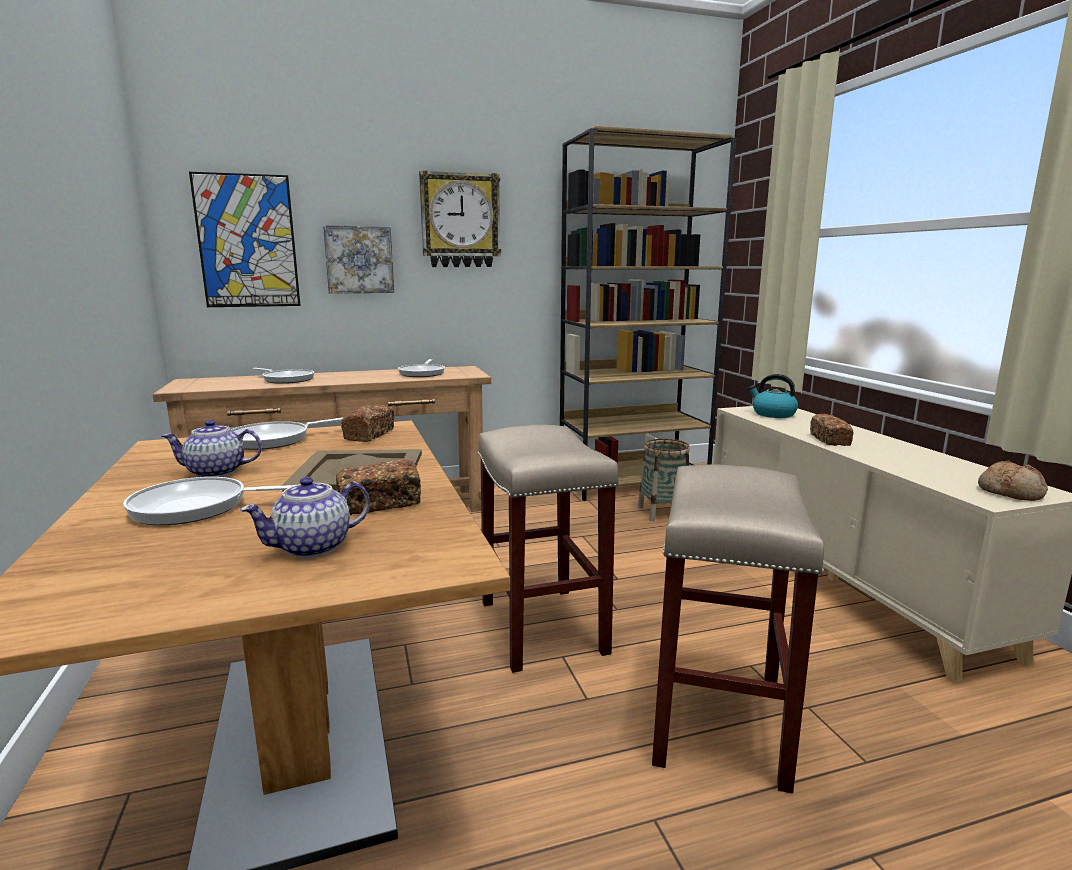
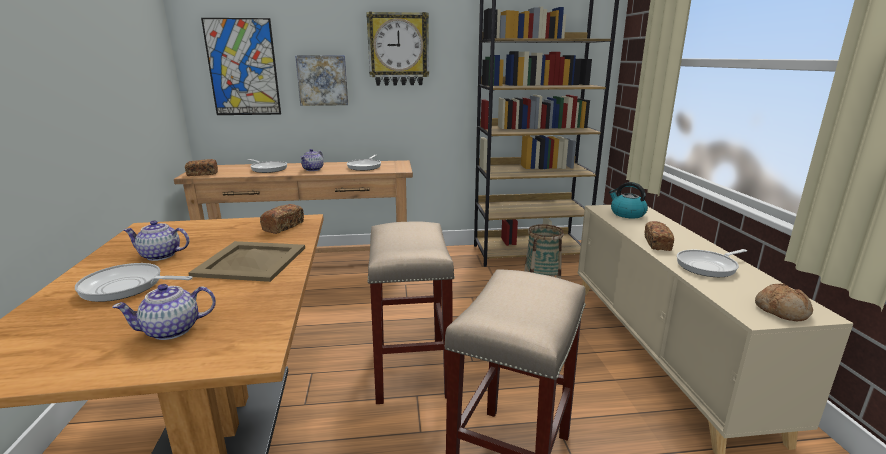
camera: 10 degrees right, 5 degrees up
(274, 440) = (218, 227): frying pan -> frying pan (708, 266)
(353, 378) = (313, 169): none -> teapot
(379, 504) = (242, 294): bread -> bread (202, 174)

